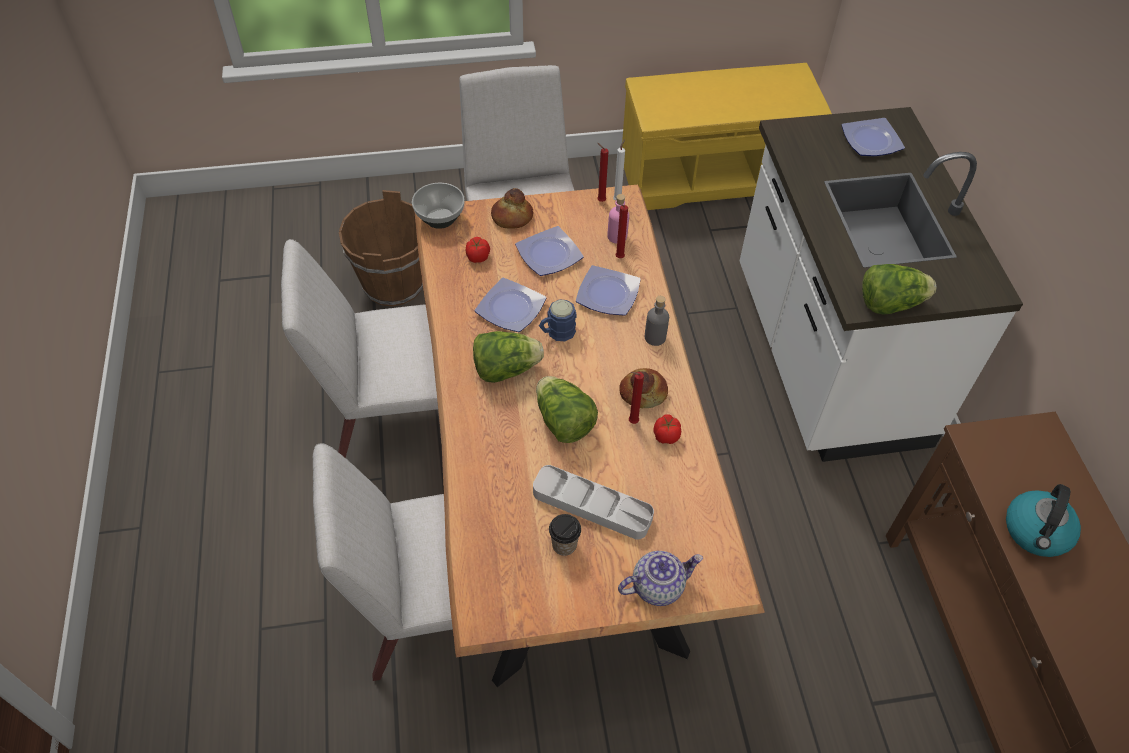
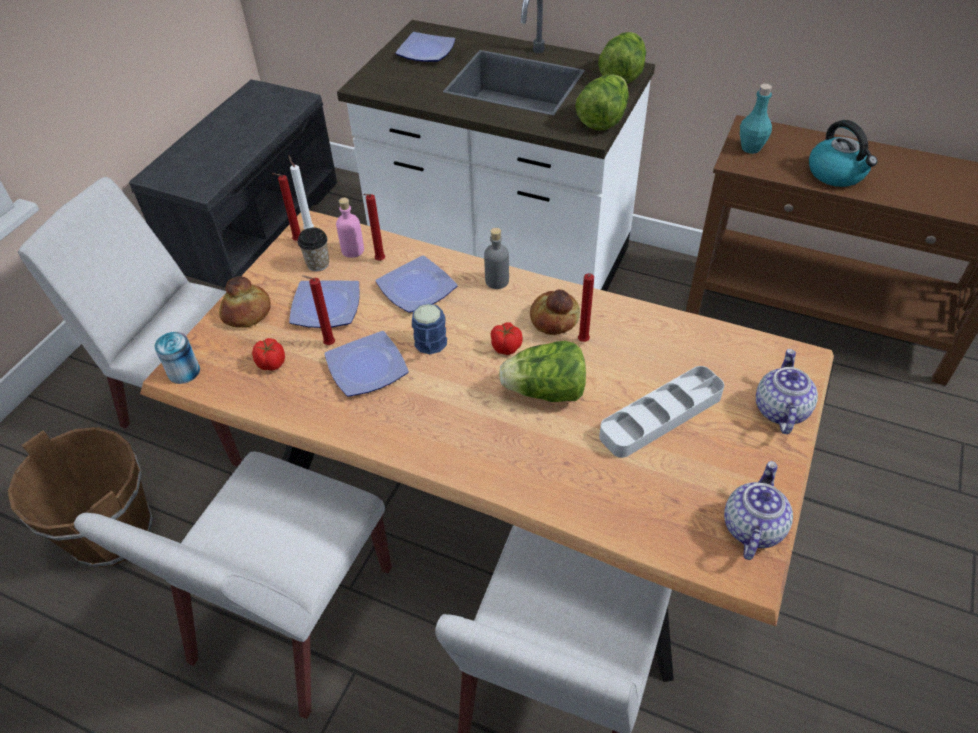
camera: 55 degrees left, 5 degrees down
(439, 219) = (184, 372): bowl -> can
(506, 369) = (443, 407): lettuce -> lettuce (622, 75)
(516, 276) = (327, 344): none -> red candle
(524, 606) = (751, 527): none -> teapot
(564, 545) = (695, 459): cup -> cup (318, 264)
(666, 435) = (615, 325): tomato -> tomato (505, 347)
(714, 174) = (255, 222): yellow bench -> grey bench
(1007, 443) = (750, 148): none -> turquoise bottle

